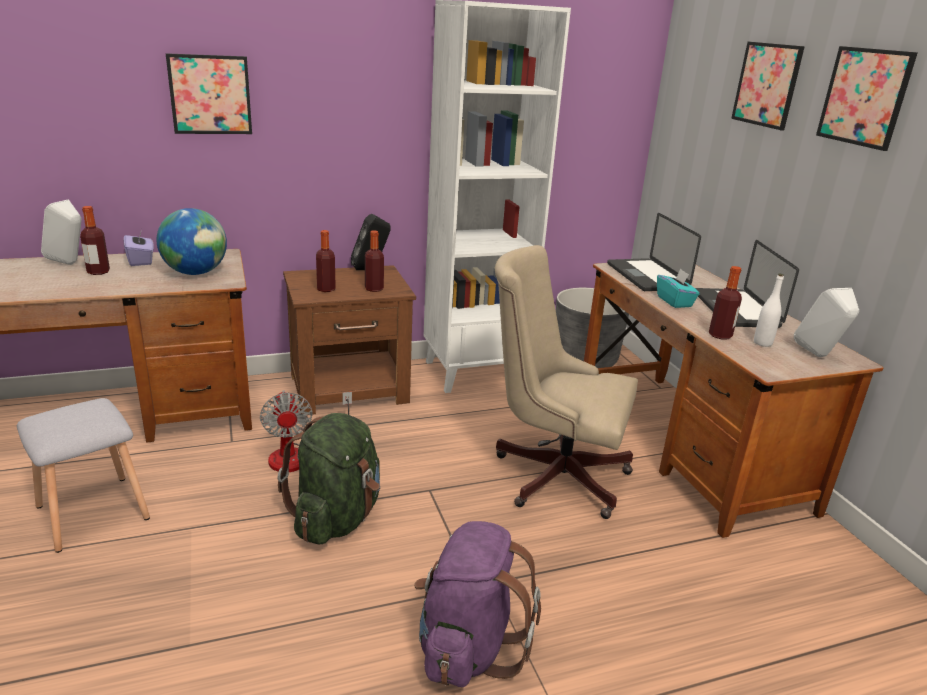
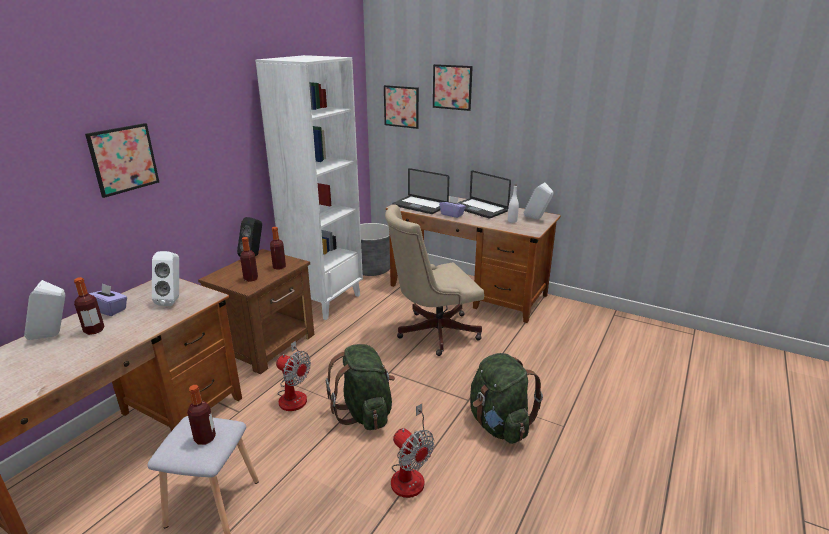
camera: 40 degrees left, 0 degrees up
(195, 273) = (173, 300): globe -> white speaker
(279, 621) = (410, 473): none -> fan
(468, 646) = (499, 424): purple backpack -> green backpack
(674, 301) = (452, 214): turquoise tissue box -> purple tissue box
(720, 335) = (494, 224): bottle -> bottle (205, 438)
(864, 97) = (515, 90): picture -> picture (401, 106)

